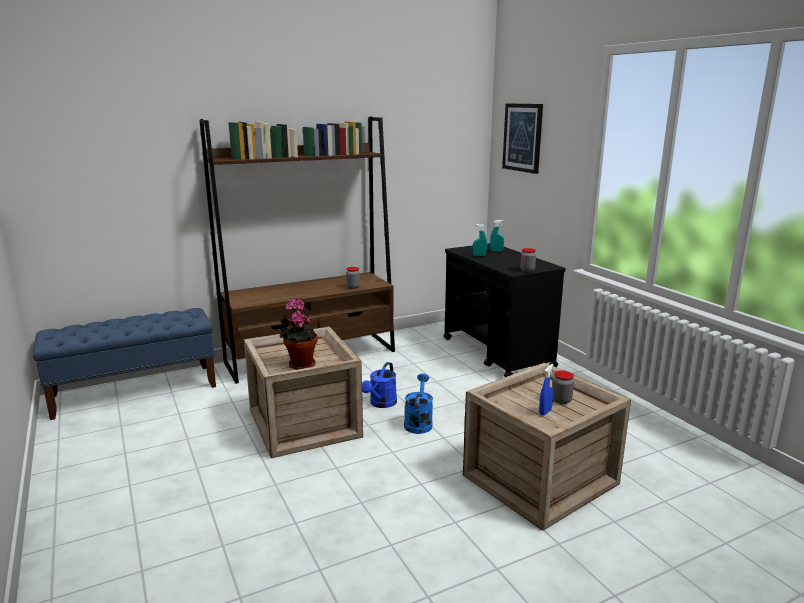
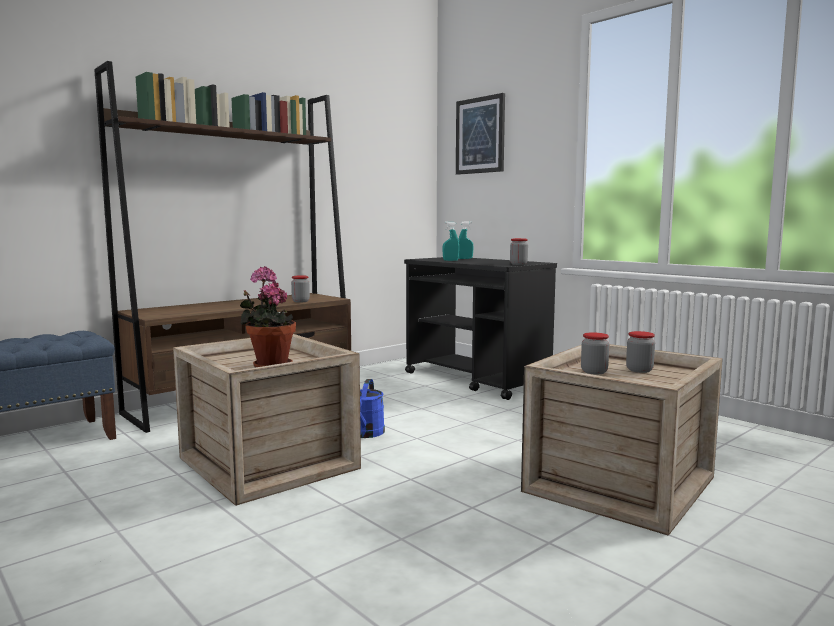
camera: 15 degrees left, 10 degrees down
(418, 422) = (426, 447): blue watering can -> none
(524, 398) = (594, 372): none -> jar
(545, 412) = (633, 379): blue spray bottle -> none

